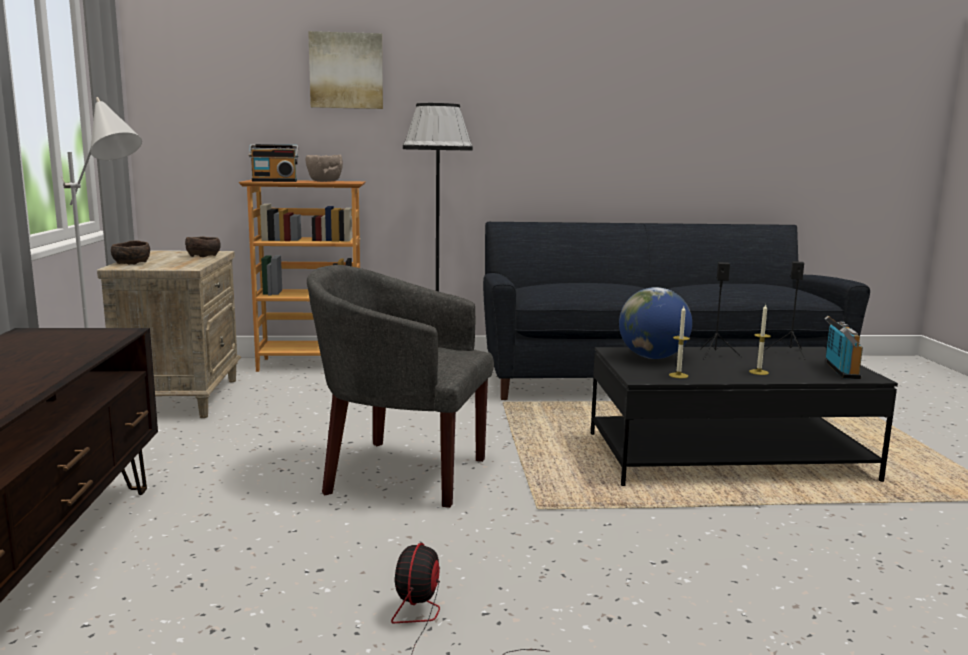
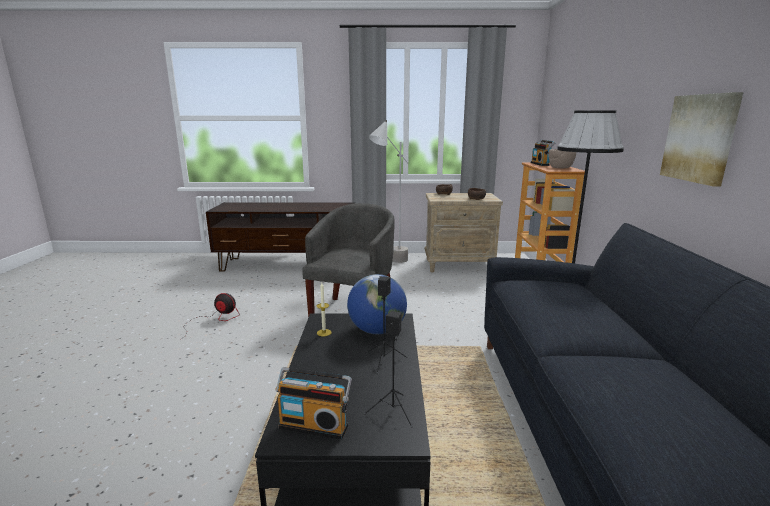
camera: 95 degrees right, 5 degrees up
(346, 71) = (597, 85): picture -> picture (700, 138)
(758, 372) = (322, 370): candle -> none

